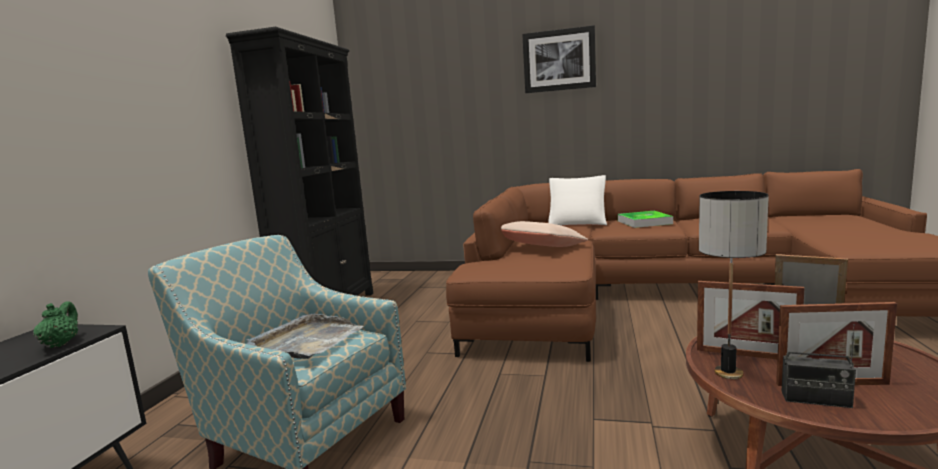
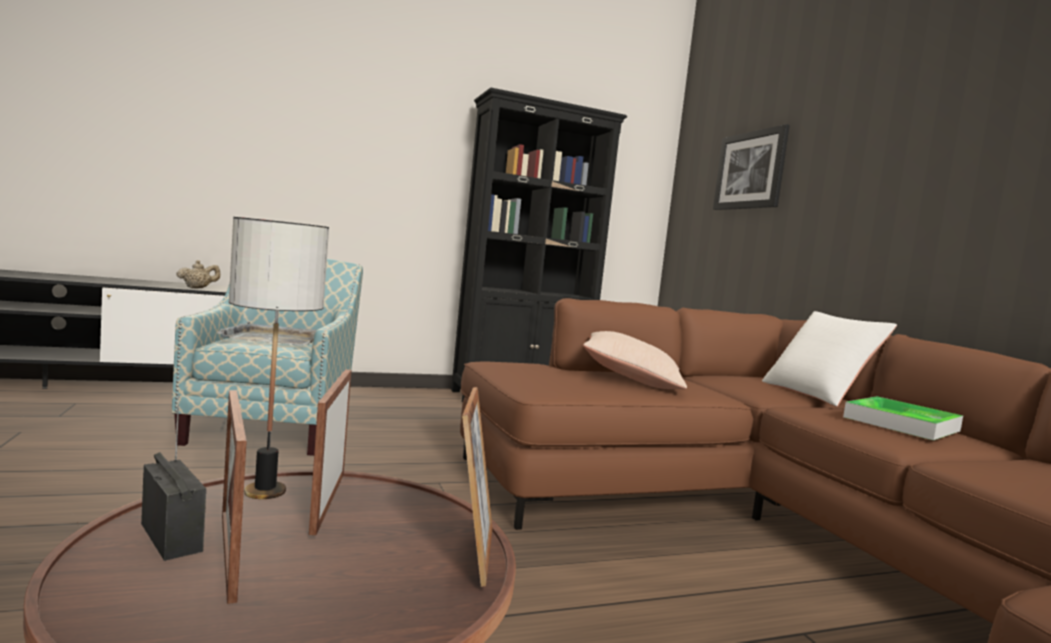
camera: 55 degrees right, 5 degrees down
(60, 344) = (198, 288): green teapot -> beige teapot
(559, 60) = (913, 119): picture -> picture (750, 170)
(815, 399) = (171, 537): radio -> radio turned 150 degrees clockwise

